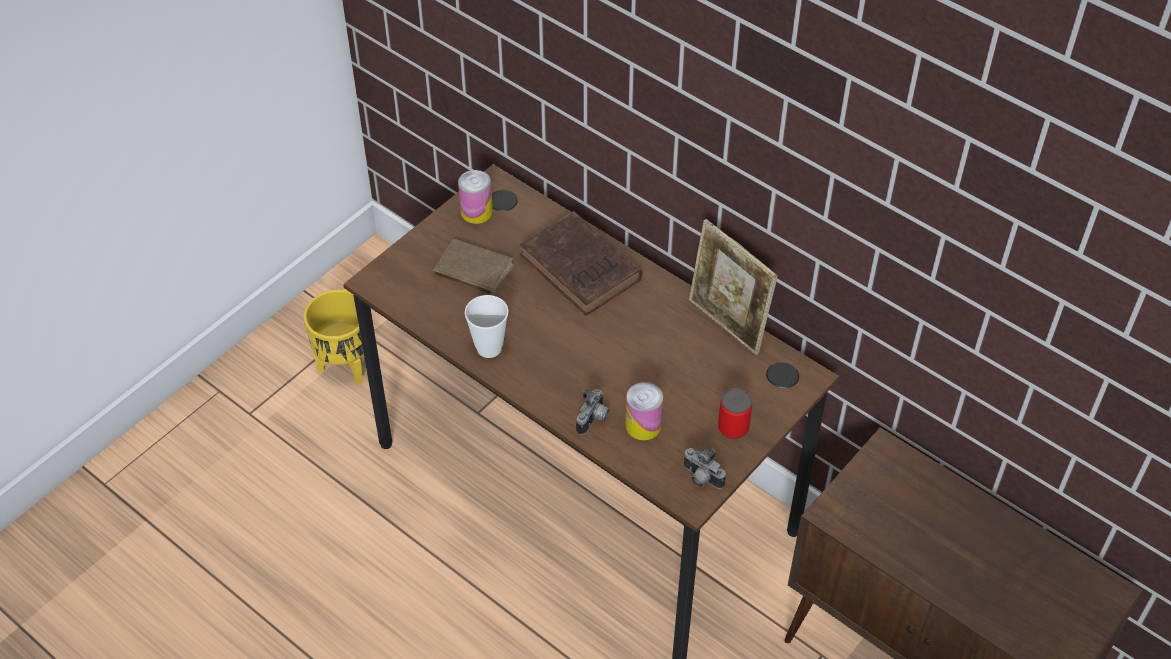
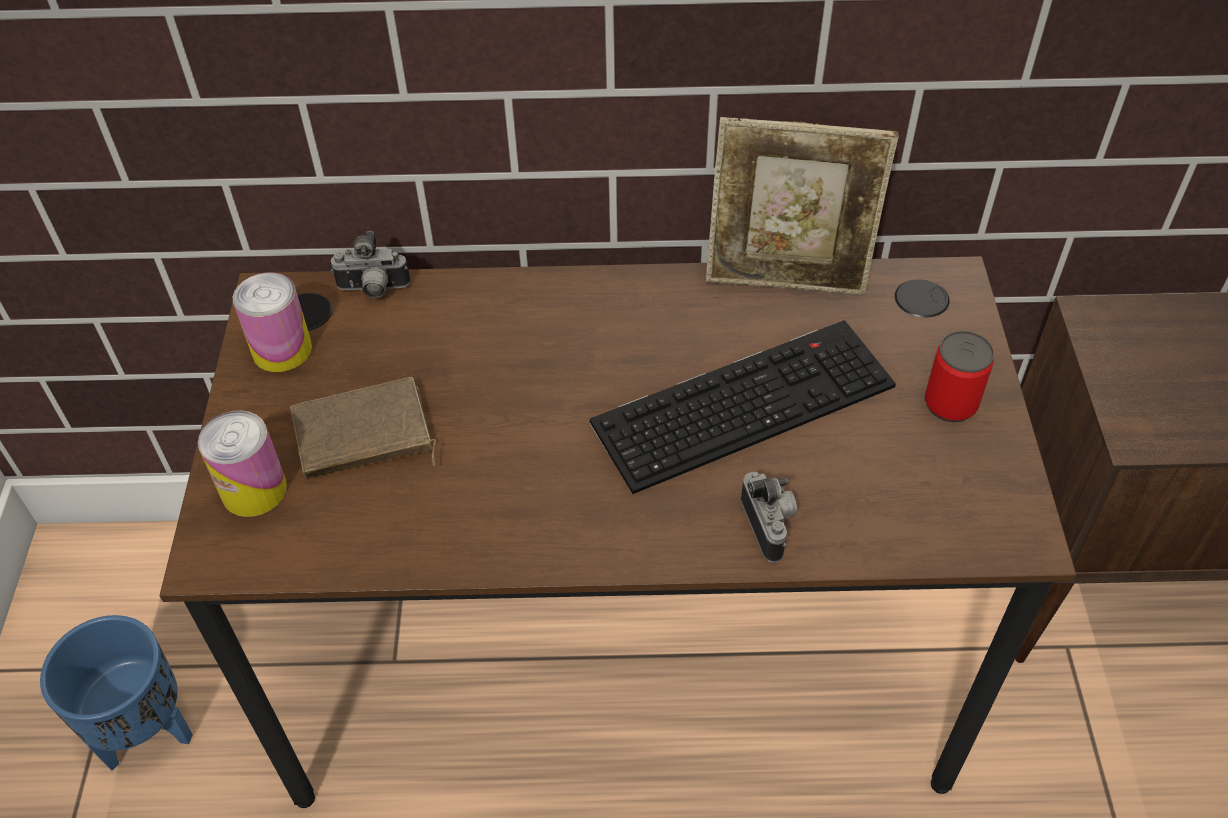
camera: 40 degrees left, 0 degrees up
(346, 366) = (147, 731): yellow planter -> blue planter
(489, 348) = (506, 530): cup -> none
(582, 270) = (522, 332): brown book -> none
(643, 364) = (744, 401): none -> keyboard
(643, 425) = (842, 484): can -> can (254, 490)
(700, 478) = (997, 501): camera -> camera (373, 290)

